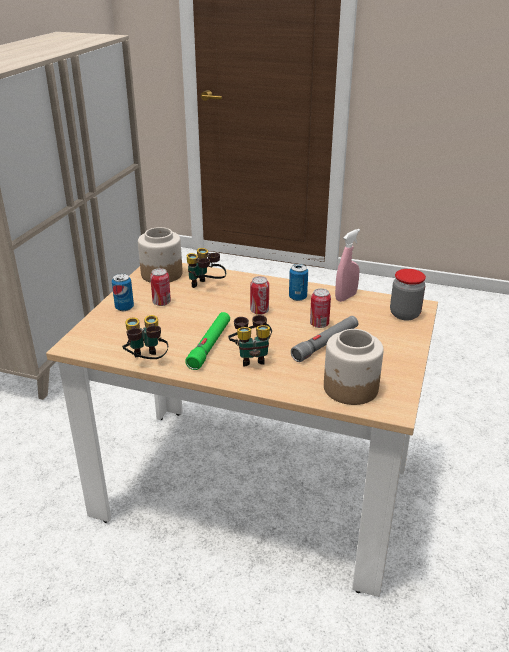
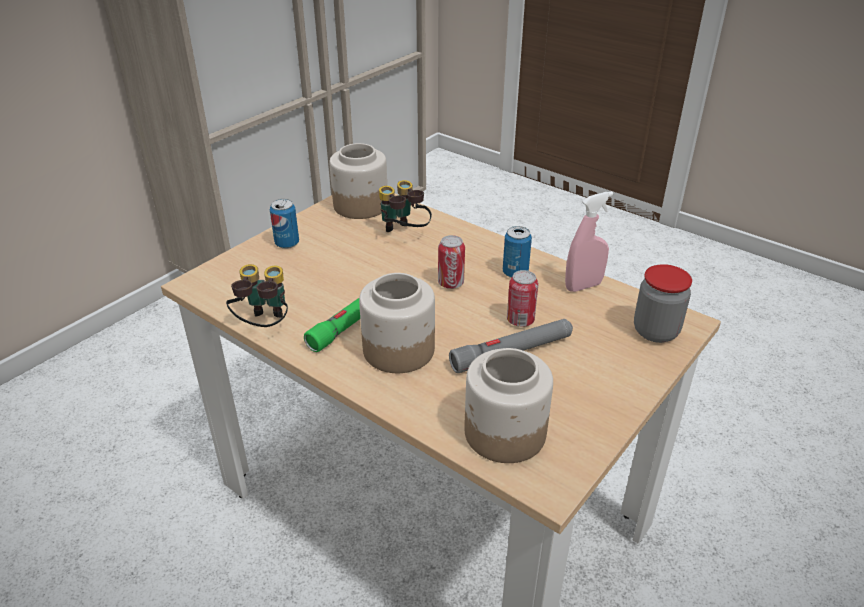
camera: 20 degrees right, 5 degrees up
(161, 303) = (335, 245): can -> none
(251, 357) = (398, 350): binoculars -> jar

